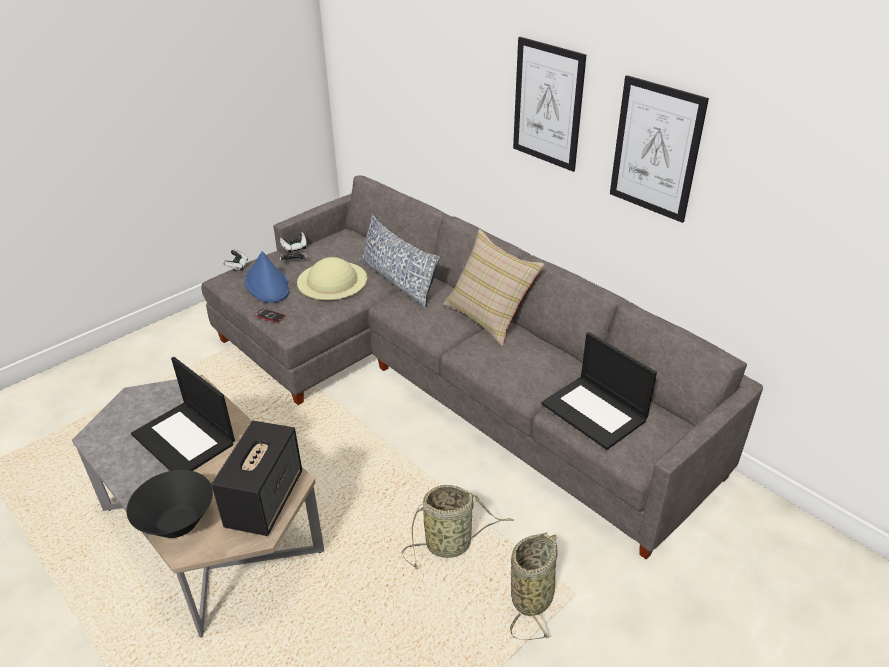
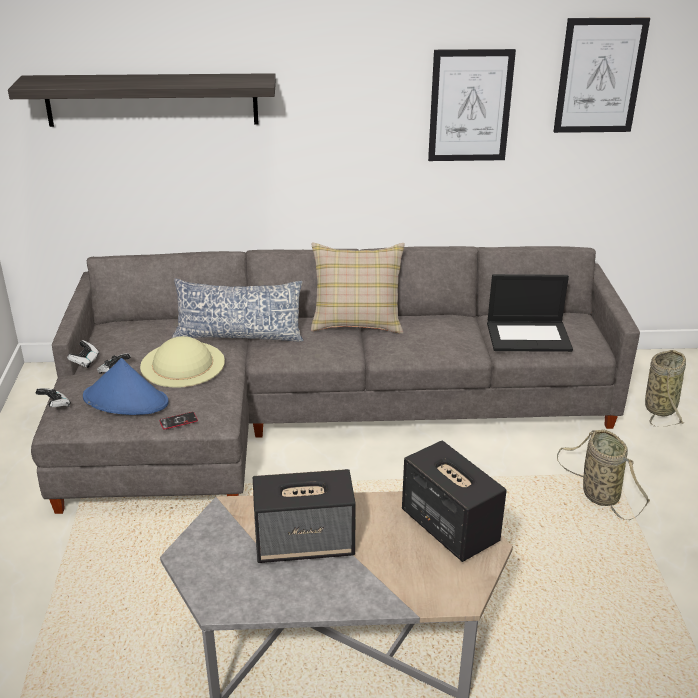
camera: 50 degrees left, 5 degrees down
(177, 523) = (423, 590): black bowl -> none
(185, 439) = (305, 543): laptop -> speaker
(416, 59) = (151, 100): none -> shelf
(451, 544) = (509, 505): basket -> basket (660, 407)
(547, 104) = (346, 99): picture -> picture (599, 76)

